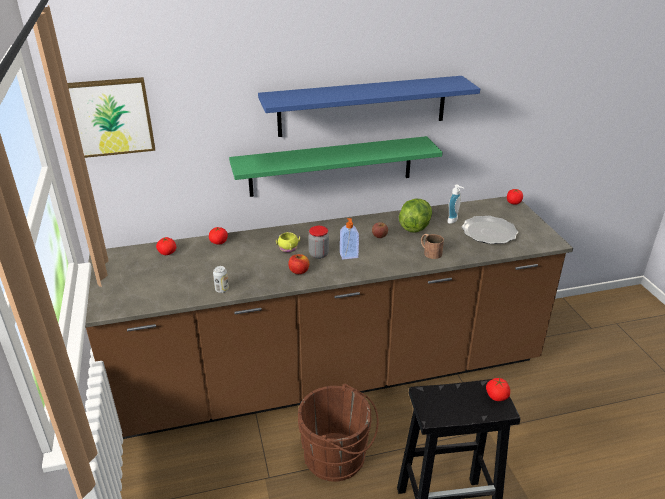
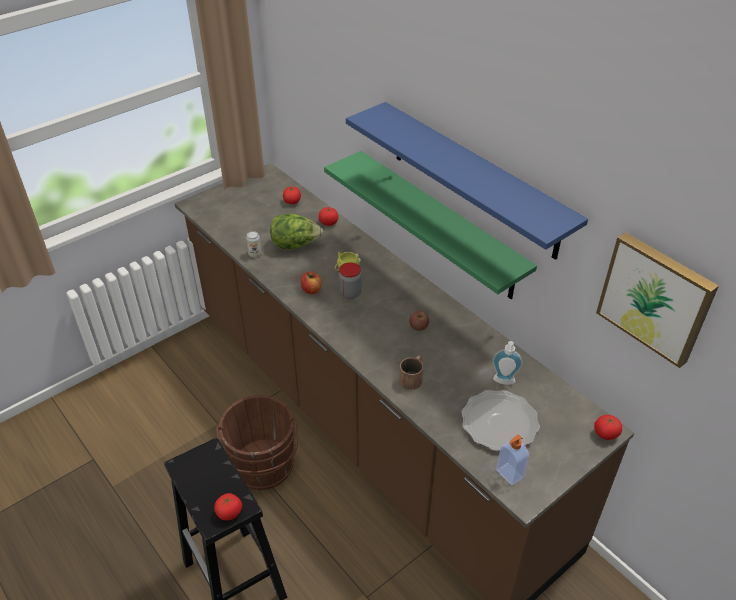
camera: 65 degrees right, 10 degrees up
(111, 116) = (291, 58): picture -> picture (656, 297)
(349, 256) = (361, 315): soap dispenser -> soap dispenser (509, 474)
(415, 226) = (462, 350): lettuce -> lettuce (295, 245)

